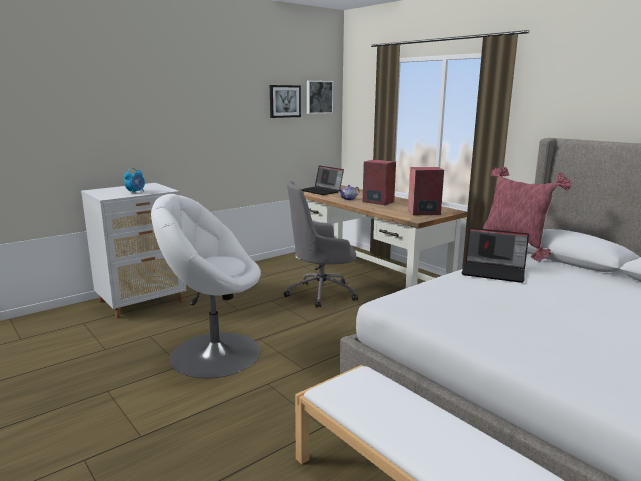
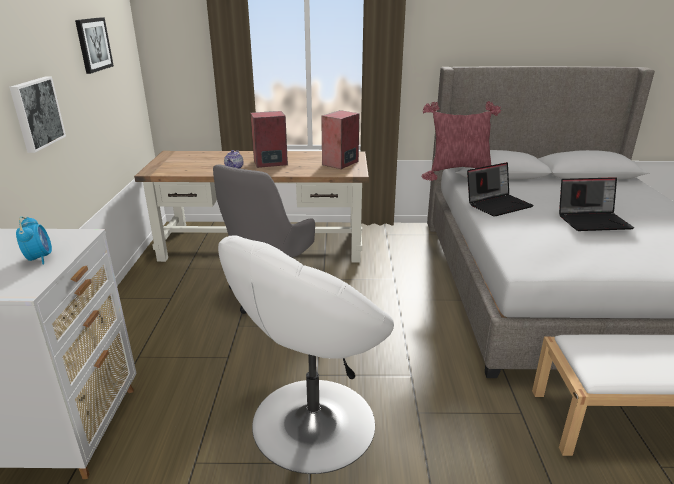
camera: 50 degrees left, 10 degrees up
(319, 97) = (119, 33): picture -> picture (36, 113)
(322, 191) = (174, 165): laptop -> laptop (593, 220)

